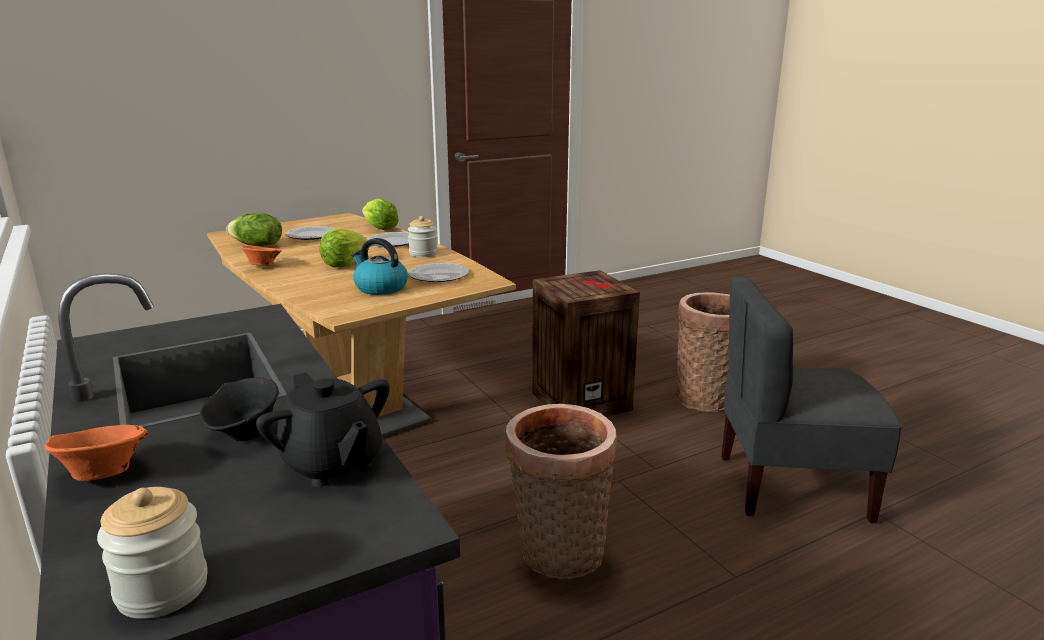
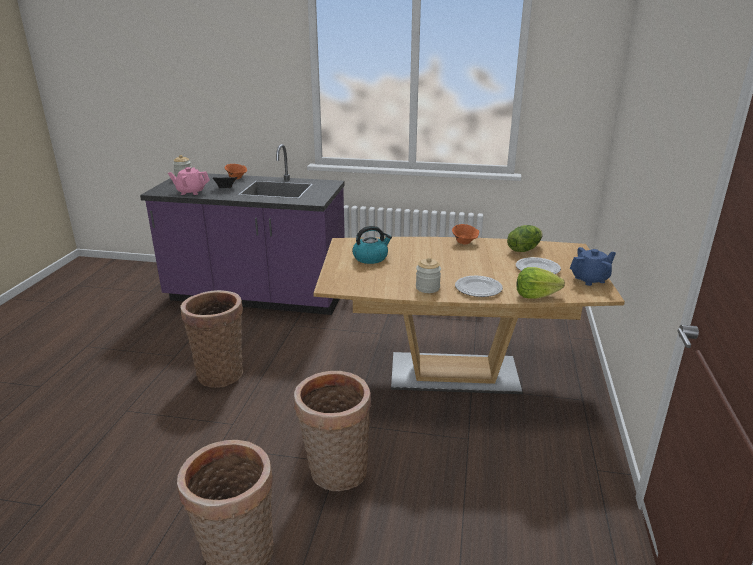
camera: 130 degrees right, 5 degrees up
(315, 222) = (590, 279): none -> blue teapot
(332, 464) = (191, 192): black teapot -> pink teapot
(344, 264) = (437, 261): lettuce -> none
(439, 275) = (368, 277): plate -> none
(581, 400) = (335, 473): crate -> basket
(791, 486) = (112, 491): grey chair -> none

